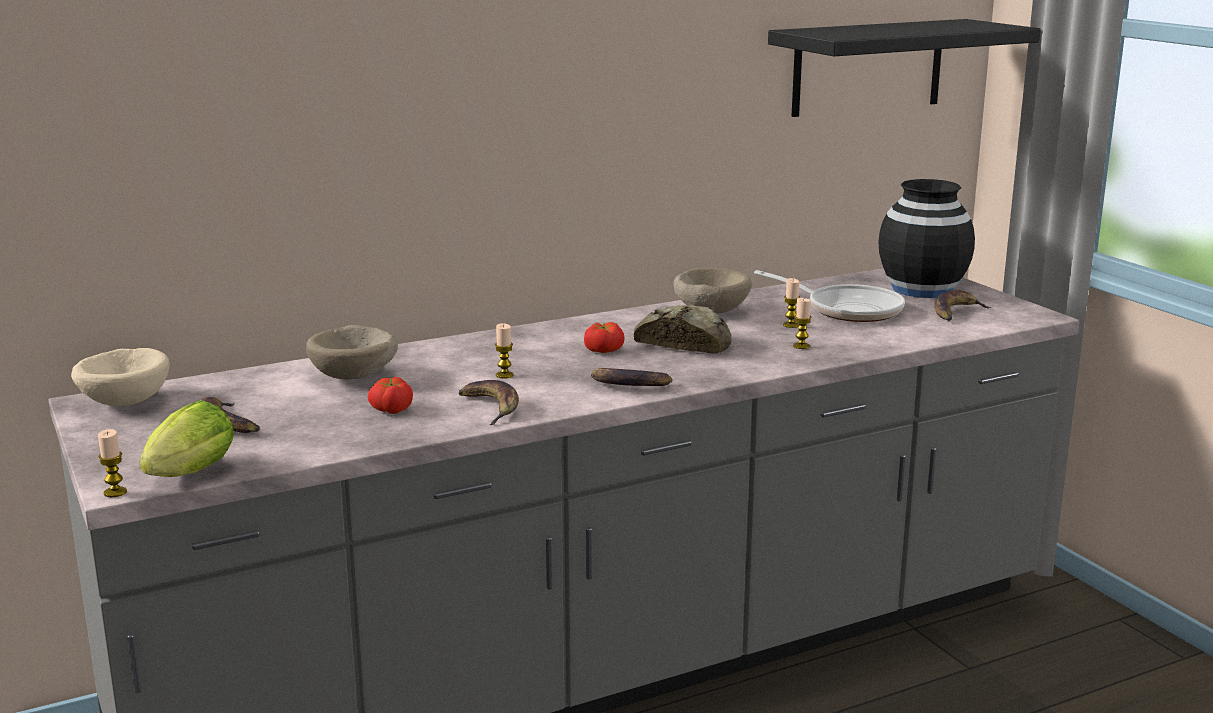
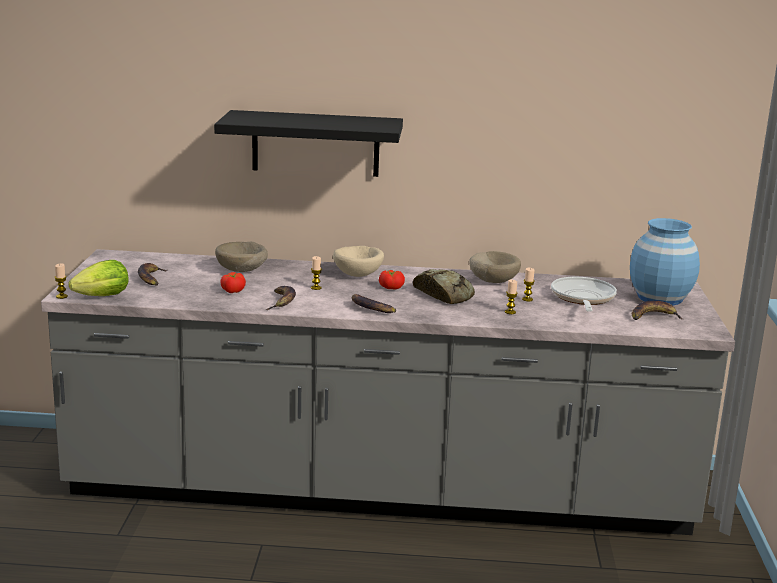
camera: 30 degrees right, 0 degrees up
(126, 401) = (125, 258): beige bowl -> beige bowl (358, 274)
(847, 309) = (582, 299): frying pan -> frying pan turned 150 degrees counterclockwise
(868, 67) = (658, 133): black shelf -> black shelf (315, 143)
(922, 289) = (660, 298): black vase -> blue vase

